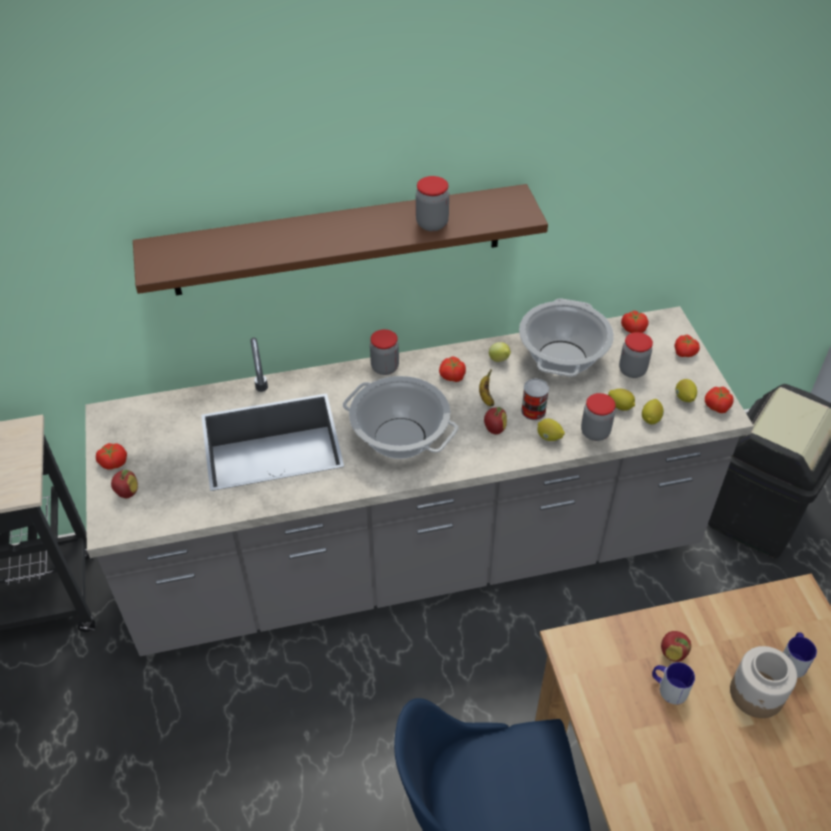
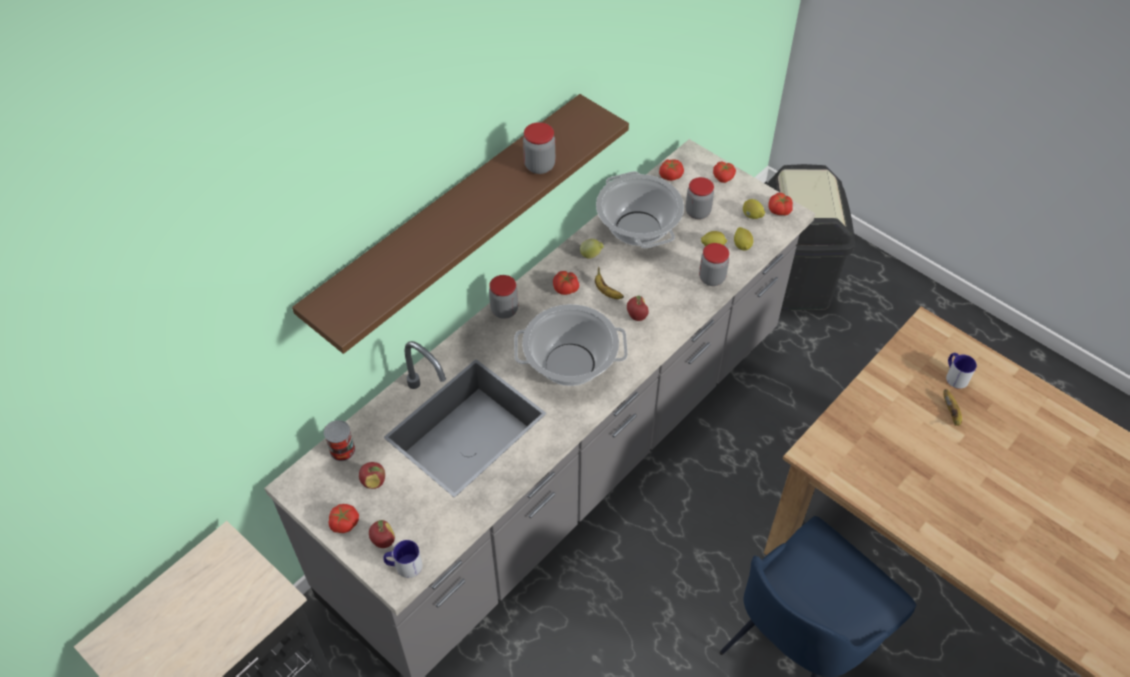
camera: 35 degrees left, 5 degrees up
(533, 411) = (653, 285): can -> can (342, 450)
(549, 437) = (682, 300): lemon -> none
(668, 688) = (896, 444): mug -> mug (404, 566)
(673, 653) = (880, 417): apple -> apple (374, 482)
(756, 694) = (951, 413): jar -> banana

